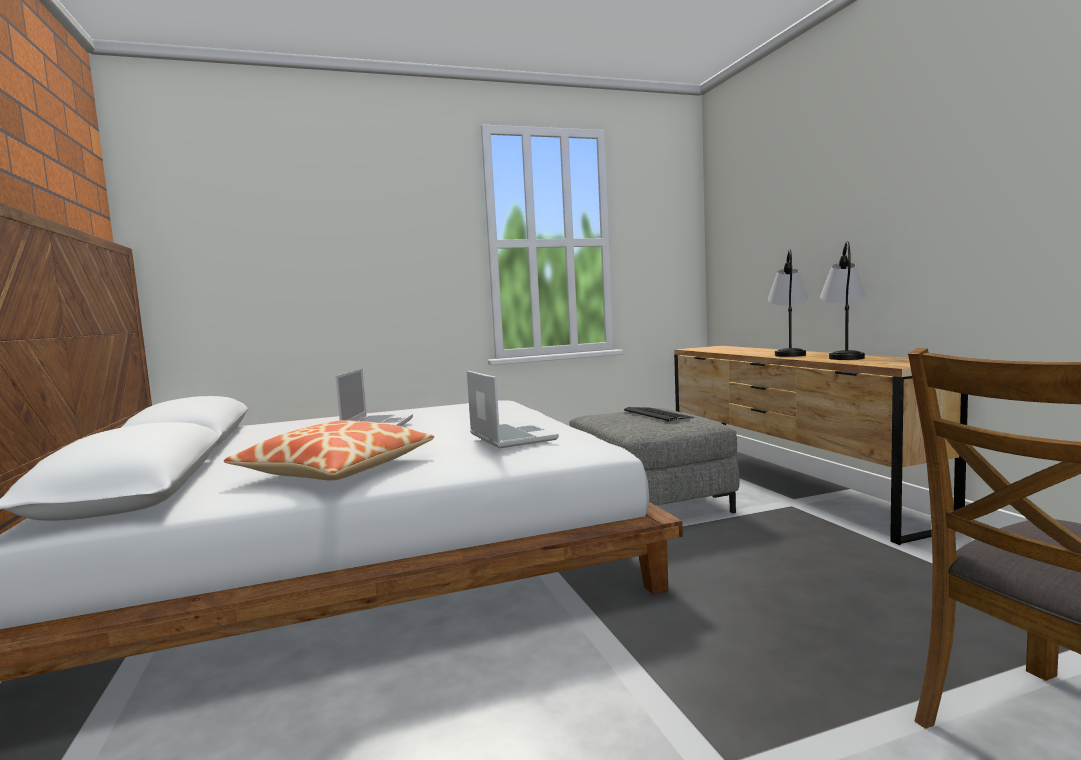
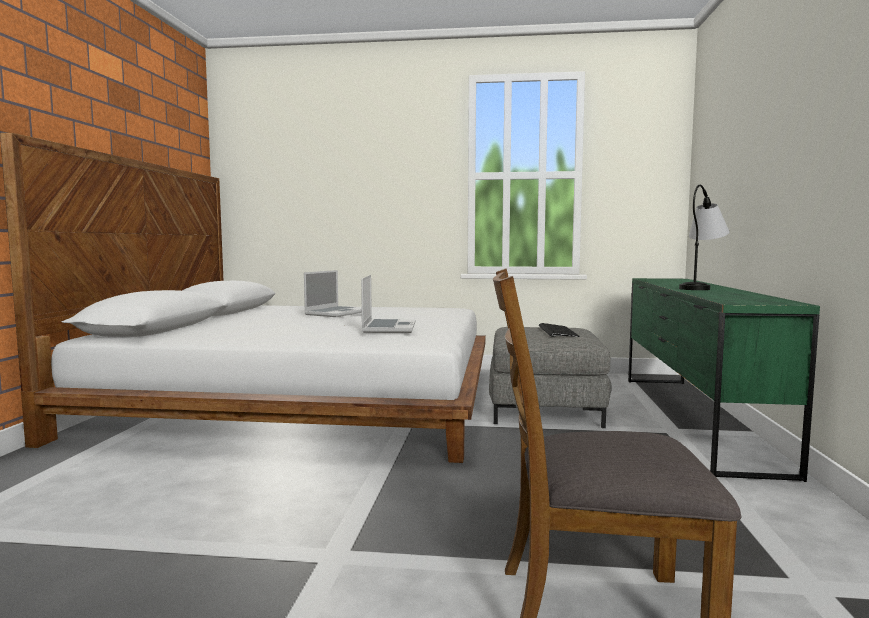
camera: 25 degrees right, 0 degrees up
(337, 469) = (258, 332): pillow -> none
(787, 485) = (693, 418): brown dresser -> green dresser
(844, 356) = (734, 293): table lamp -> none

